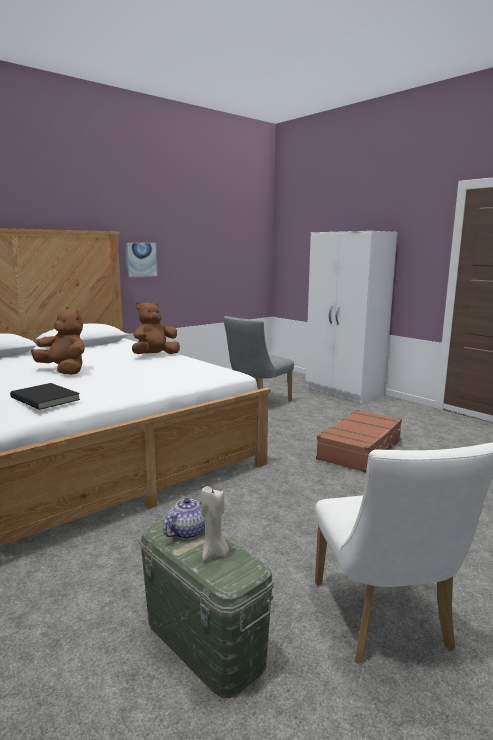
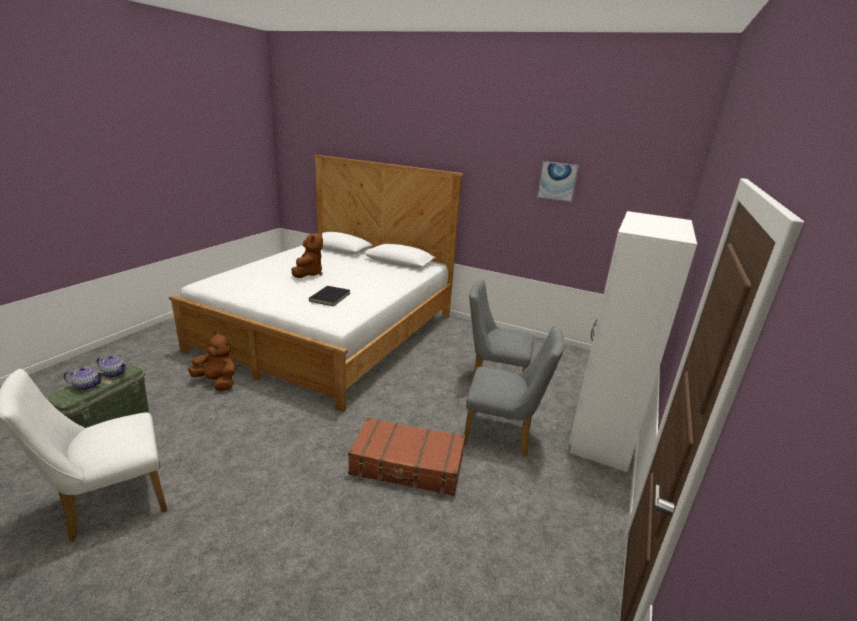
camera: 65 degrees right, 10 degrees up
(46, 398) = (236, 283): black book -> black book (330, 297)
(141, 259) = (486, 202): picture -> picture (557, 181)
(155, 356) = (379, 288): brown plush toy -> brown plush toy (217, 382)
(214, 554) = (87, 386): beige candle -> teapot
(334, 414) = (504, 434): none -> grey chair

